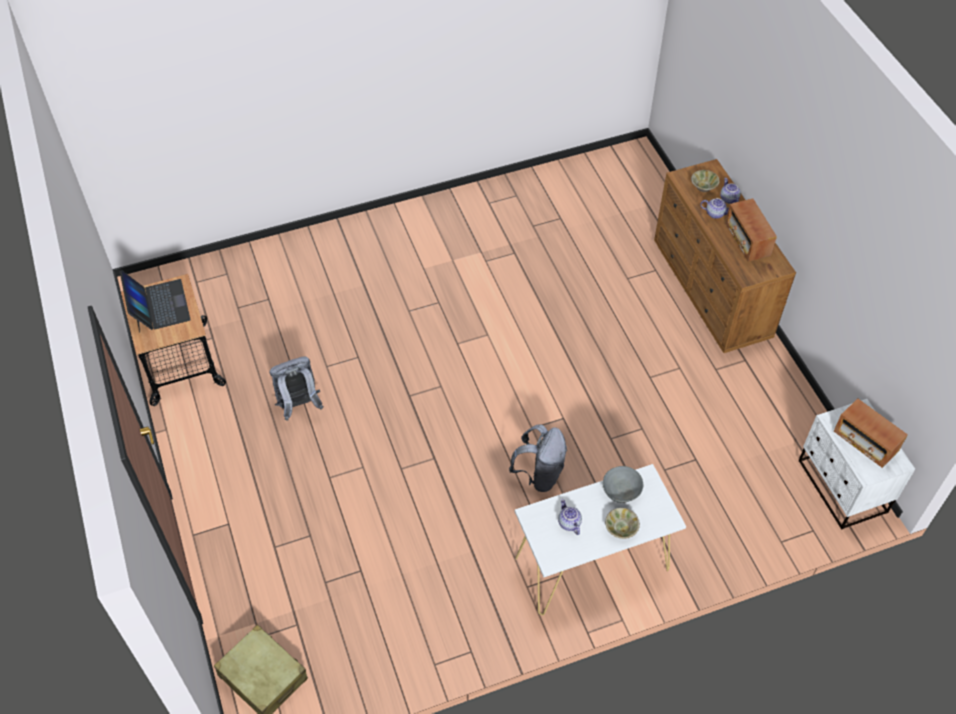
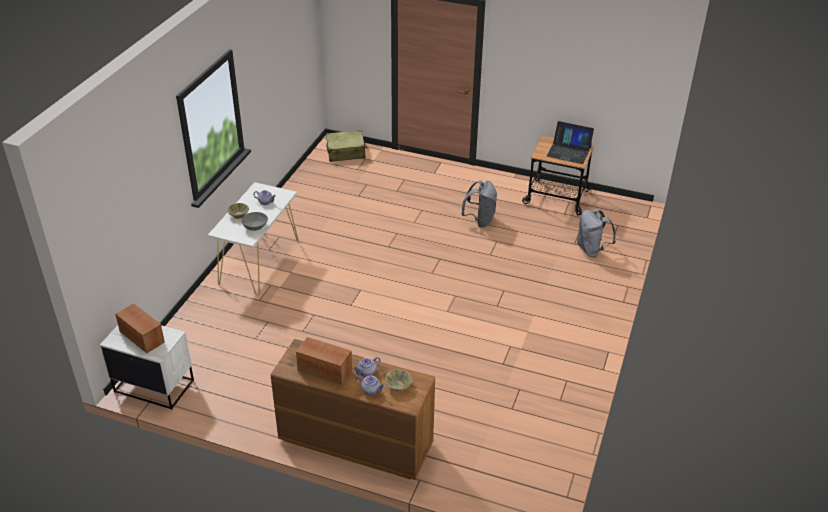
camera: 130 degrees right, 15 degrees down
(540, 474) = (329, 275): grey backpack -> grey backpack (591, 250)
(865, 442) = (142, 337): radio -> radio turned 45 degrees clockwise

